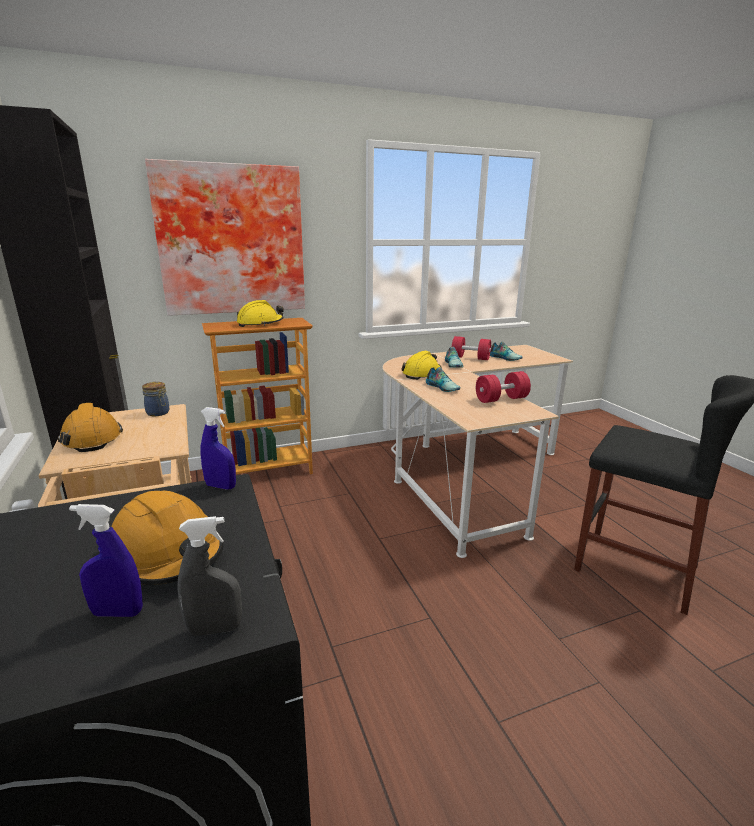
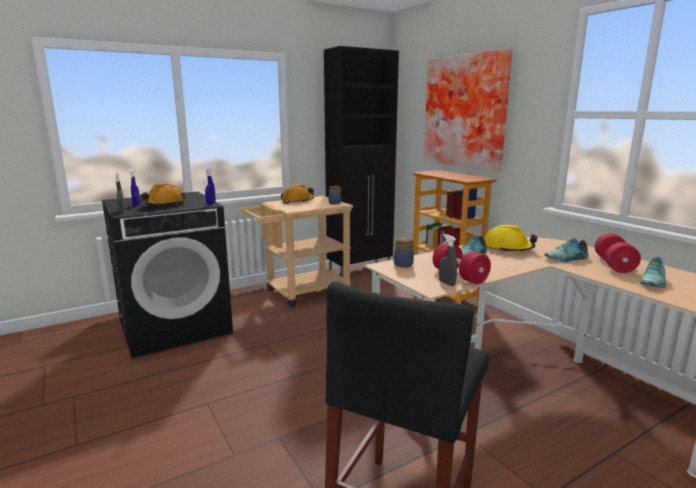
camera: 80 degrees right, 5 degrees down
(260, 324) = (454, 175): yellow hard hat -> none
(467, 414) = (403, 264): none -> jar
(522, 406) = (447, 283): none -> grey spray bottle

